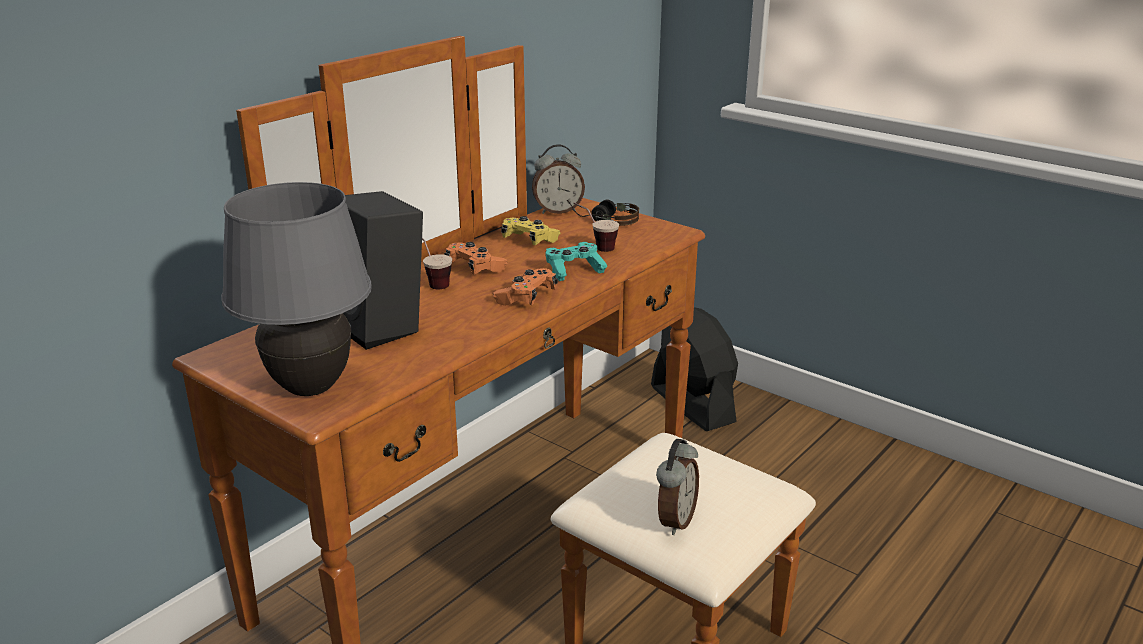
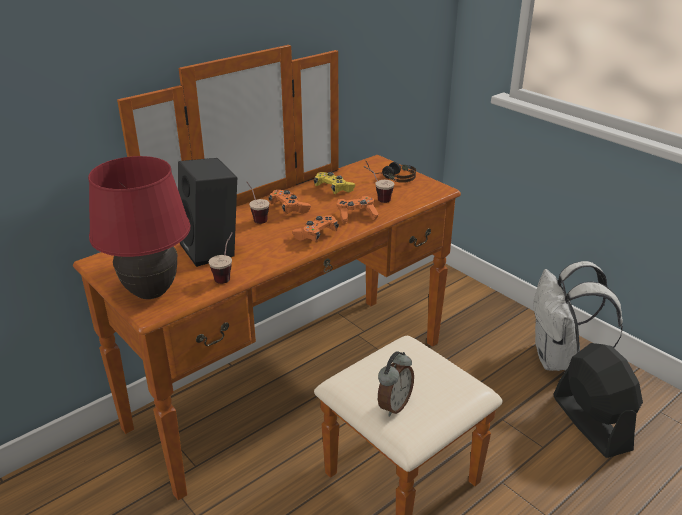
camera: 10 degrees right, 5 degrees up
(310, 389) = (151, 293): grey table lamp -> red table lamp
(415, 356) = (226, 275): none -> cup
(558, 211) = (361, 166): alarm clock -> none
(574, 270) = (356, 216): turquoise game controller -> orange game controller
(692, 404) = (456, 304): black fan -> black fan (590, 422)
(849, 461) = (559, 360): none -> white backpack

